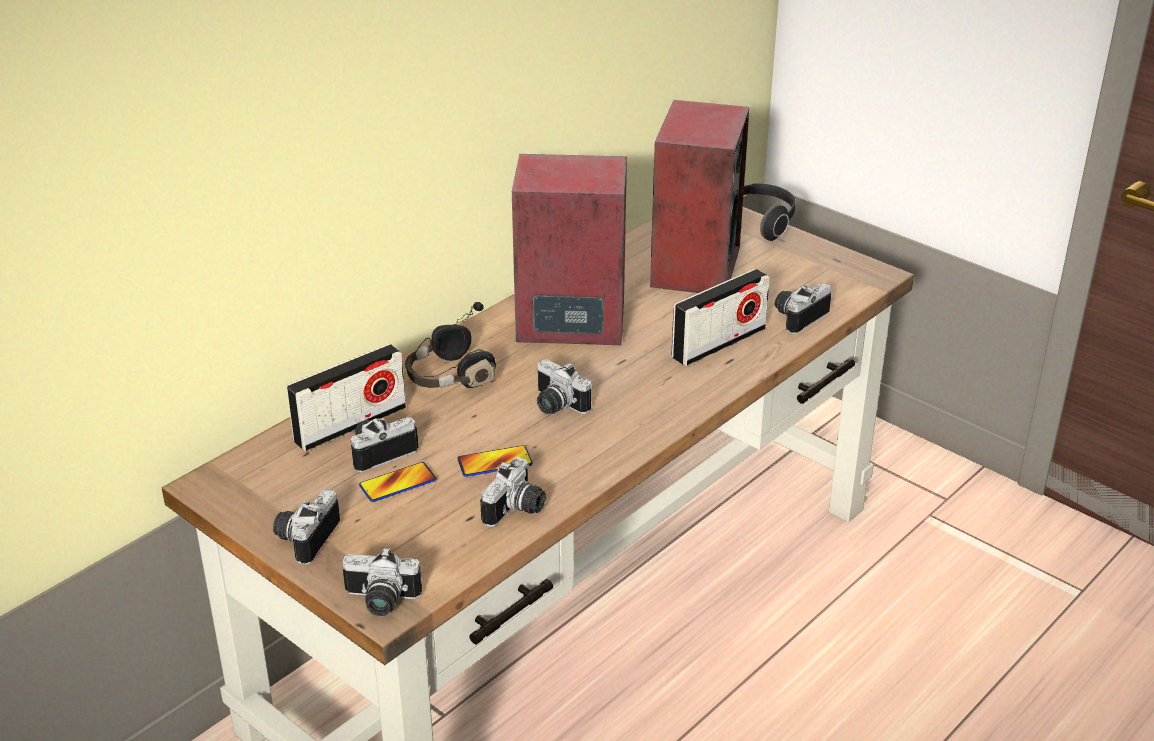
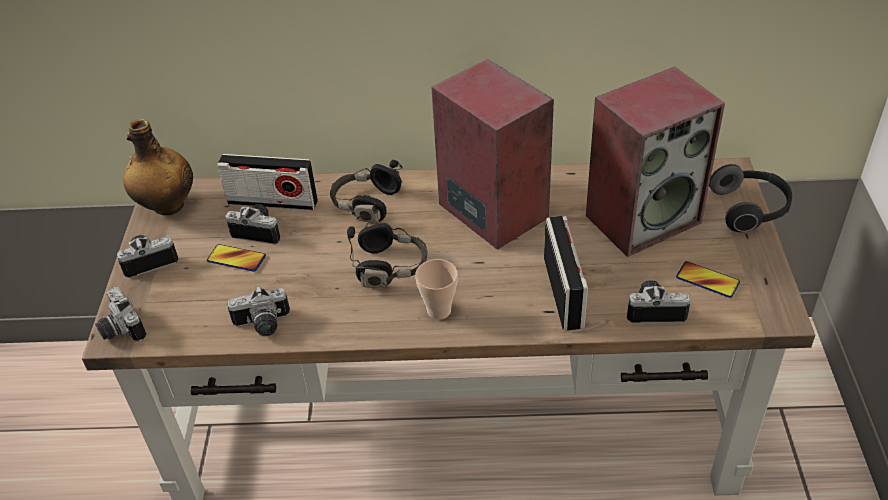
camera: 50 degrees right, 10 degrees up
(237, 490) = (167, 206): none -> bottle
(495, 462) = (300, 283): phone -> phone (707, 280)
(555, 405) = (391, 267): camera -> black headphones
(648, 409) = (439, 311): none -> cup
(719, 343) = (563, 292): radio -> radio turned 105 degrees counterclockwise

